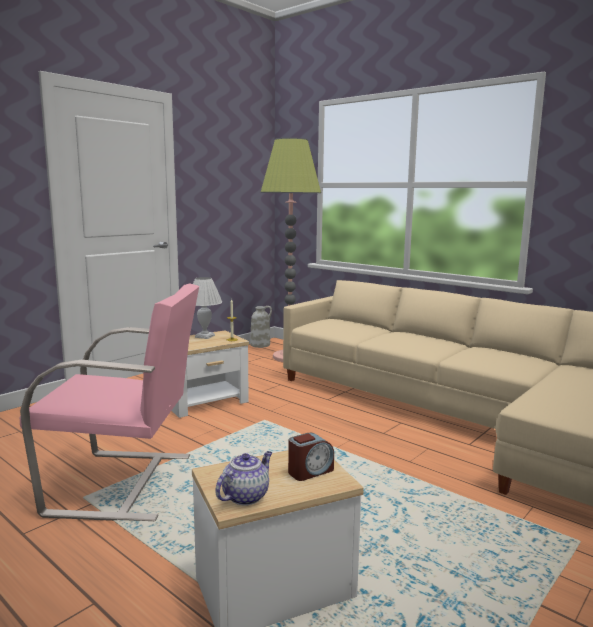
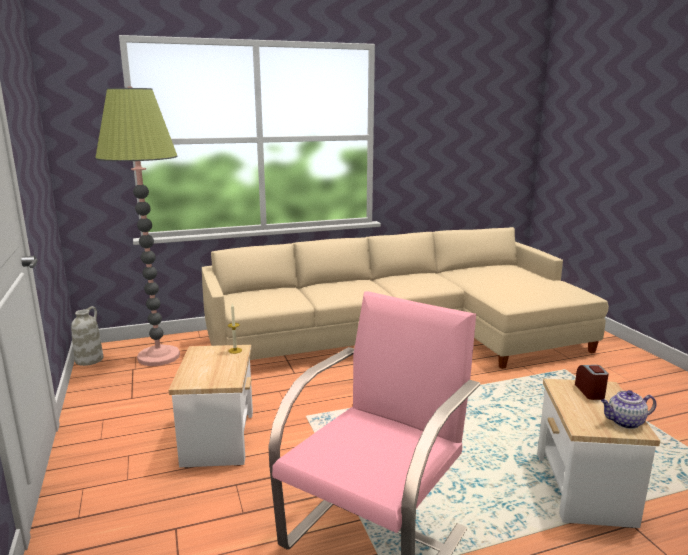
camera: 60 degrees left, 5 degrees up
(205, 336) = (200, 360): white table lamp -> none
(245, 496) = (624, 422): teapot -> teapot turned 75 degrees counterclockwise

